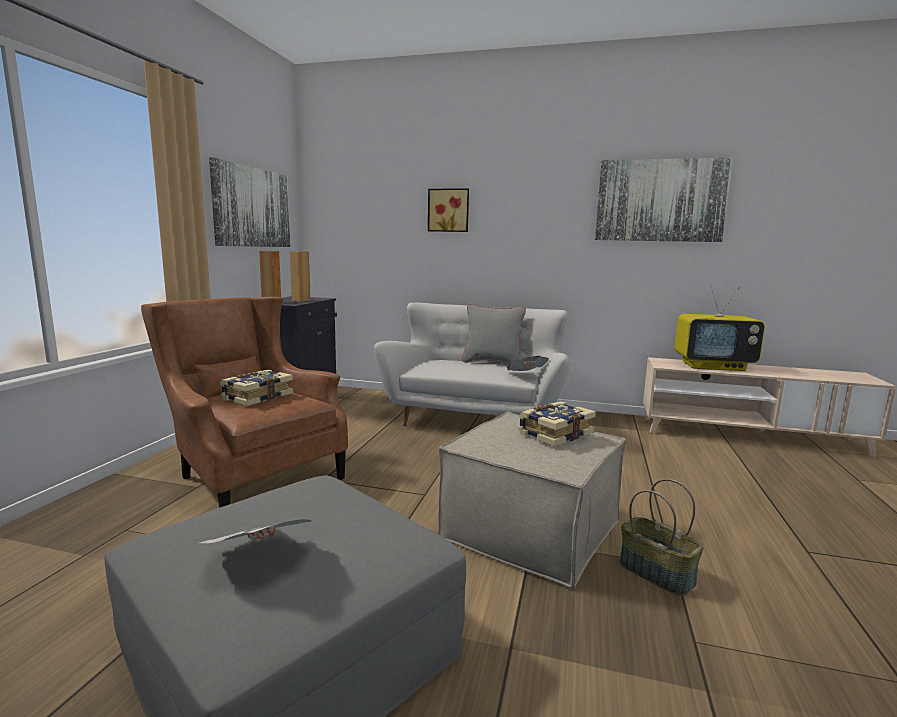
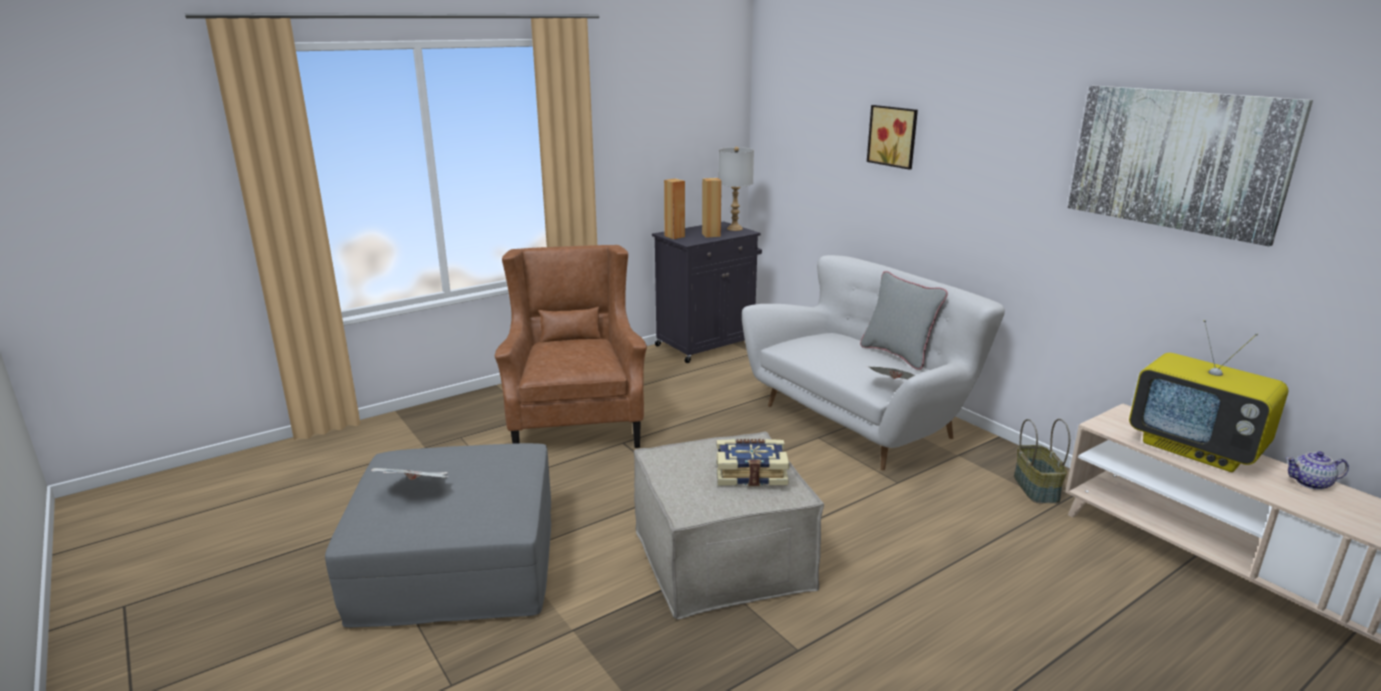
camera: 40 degrees right, 10 degrees up
(252, 207) = (670, 127): picture -> none
(257, 397) = (571, 352): book -> none
(311, 297) = (735, 229): none -> grey table lamp
(657, 573) = (769, 647): basket -> basket (1037, 488)
(772, 368) = (1311, 483): none -> teapot

